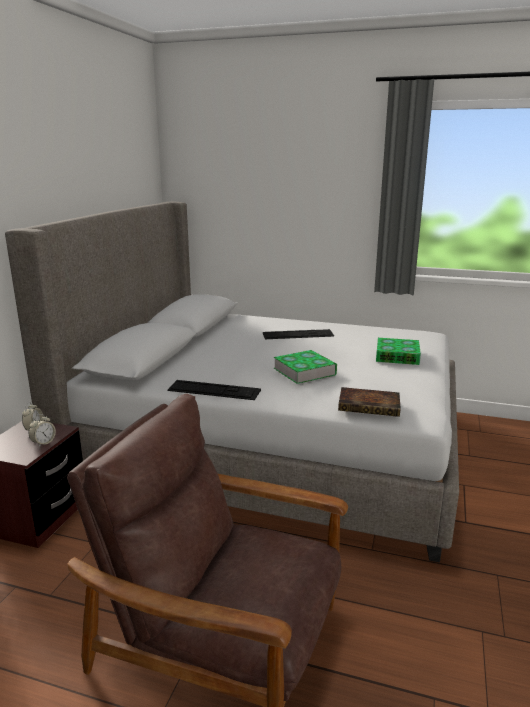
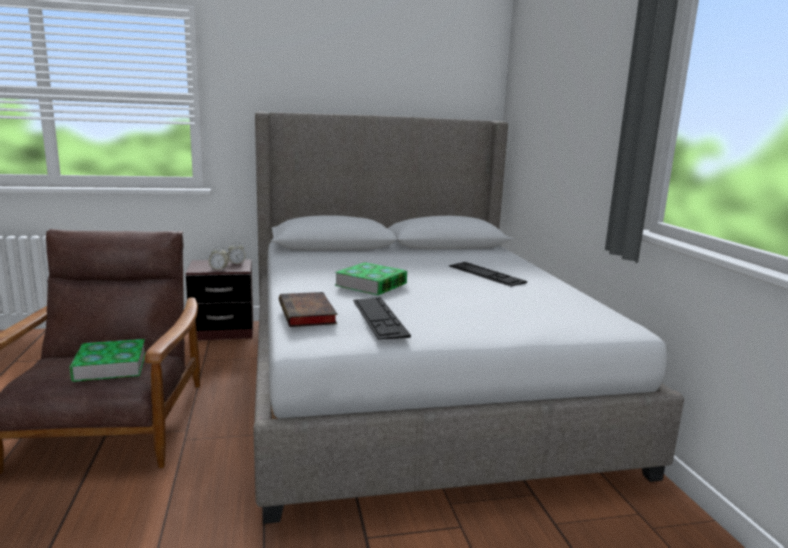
camera: 60 degrees right, 5 degrees down
(214, 390) = (293, 268): keyboard -> keyboard (379, 317)
(397, 356) = (492, 316): book -> book (110, 366)

